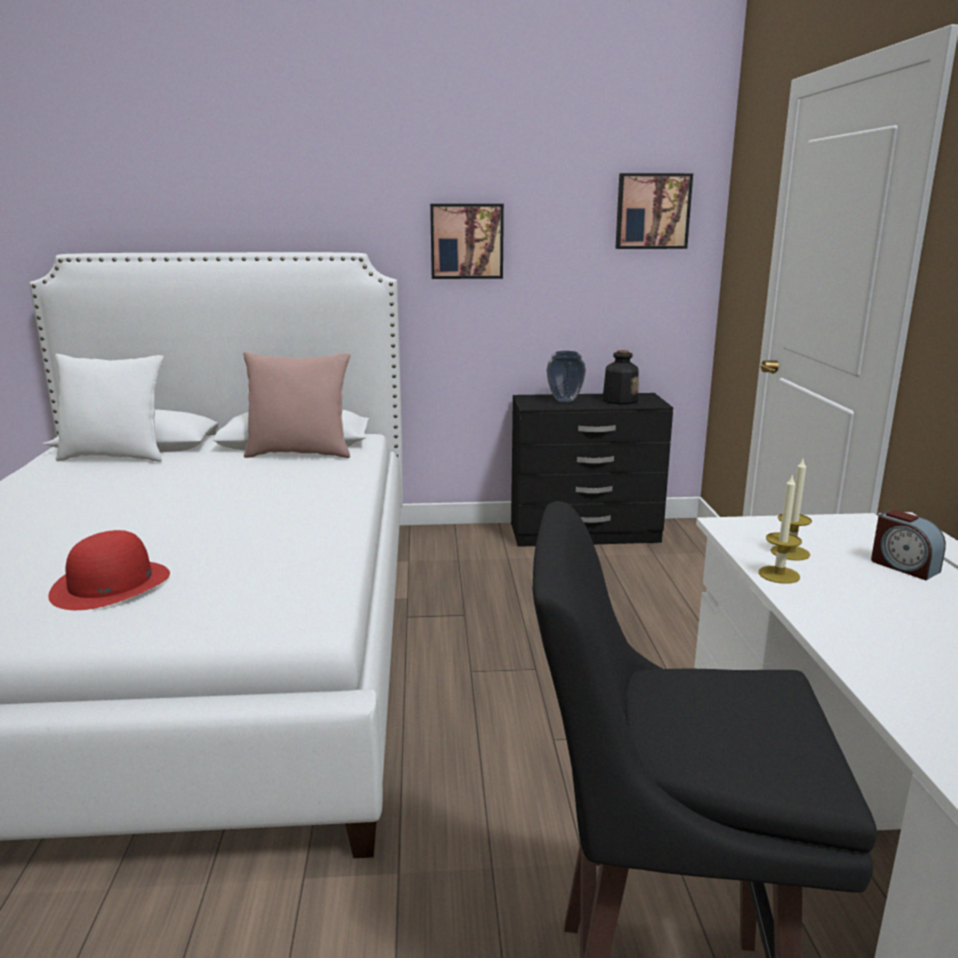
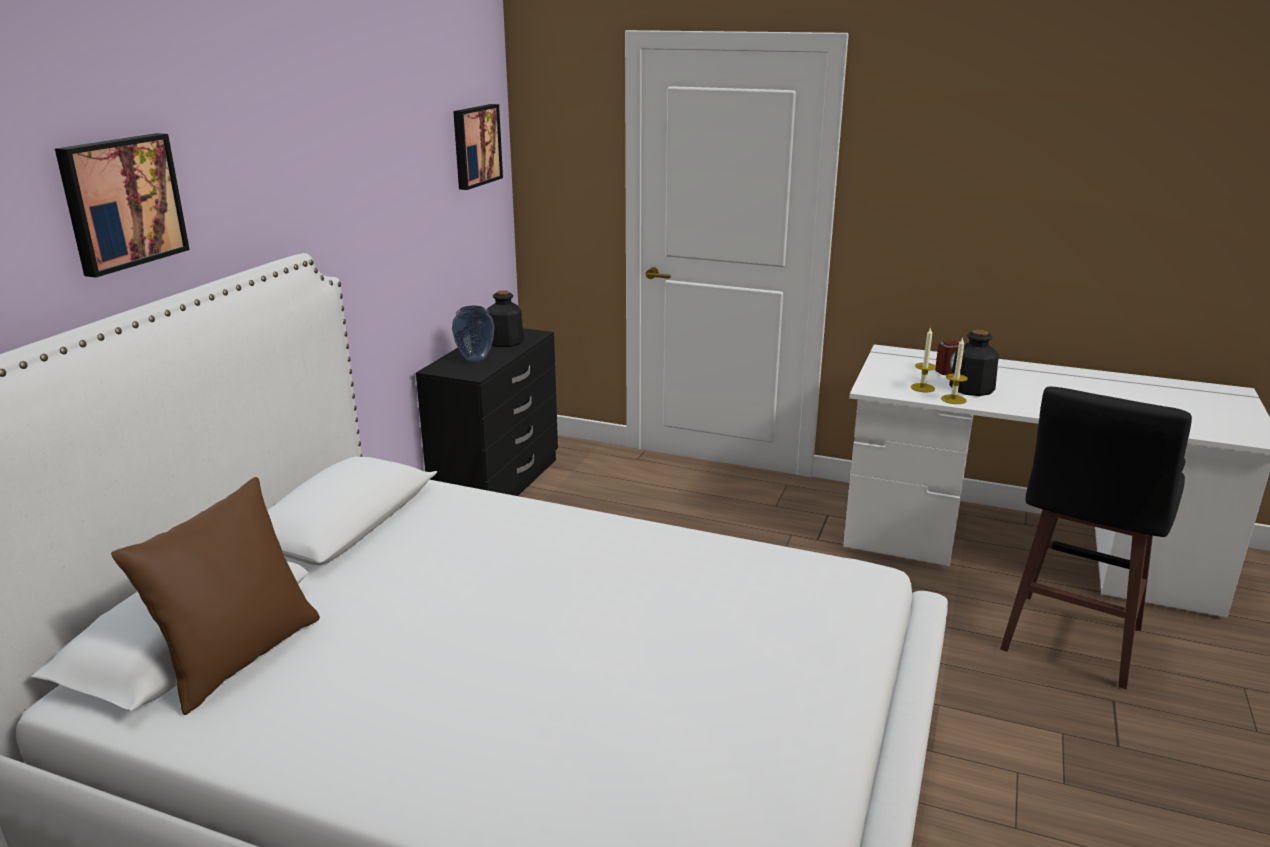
camera: 65 degrees left, 5 degrees up
(110, 584) = (741, 670): red hat -> none
(115, 457) = (238, 658): white pillow -> brown pillow
(300, 453) = (402, 523): pink pillow -> none
(466, 241) = (363, 211): picture -> picture (121, 202)
(850, 583) = (971, 388): none -> bottle

